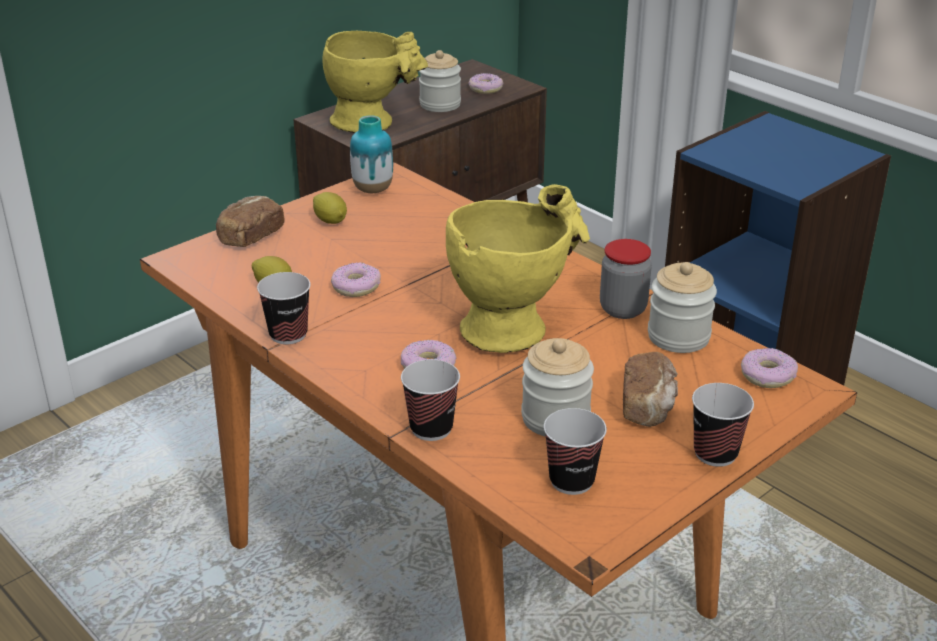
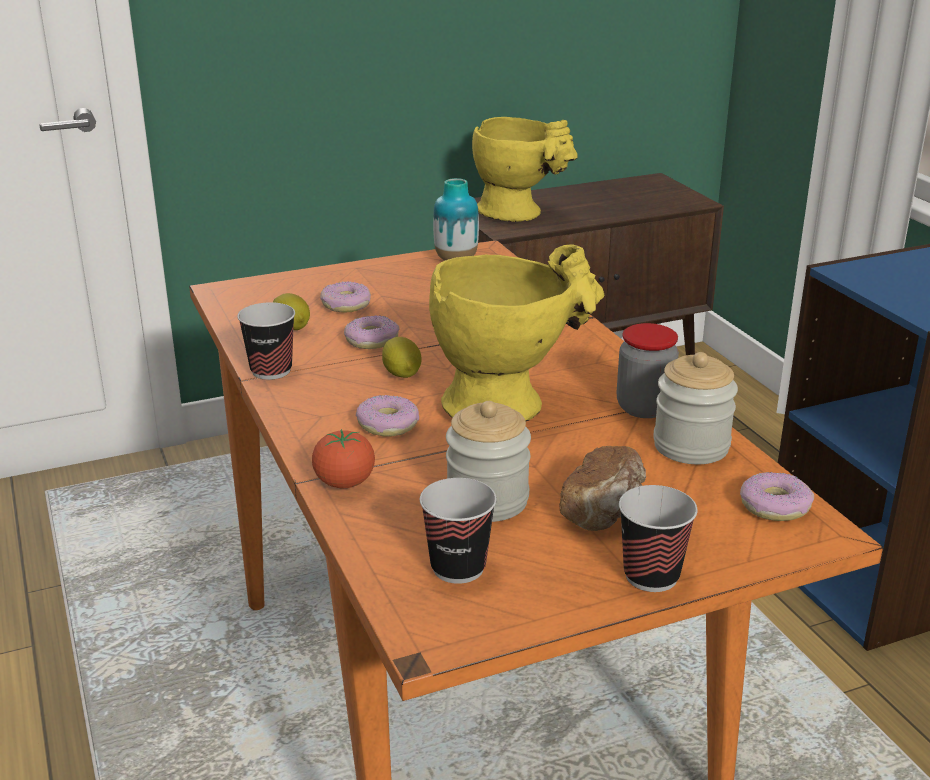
camera: 20 degrees right, 5 degrees down
(250, 236) = (304, 282): bread -> none
(330, 221) = (392, 280): lemon -> lemon (402, 374)
(431, 428) = (344, 483): cup -> tomato
(440, 104) = (599, 207): jar -> none
(485, 89) = (656, 199): donut -> donut (345, 305)

